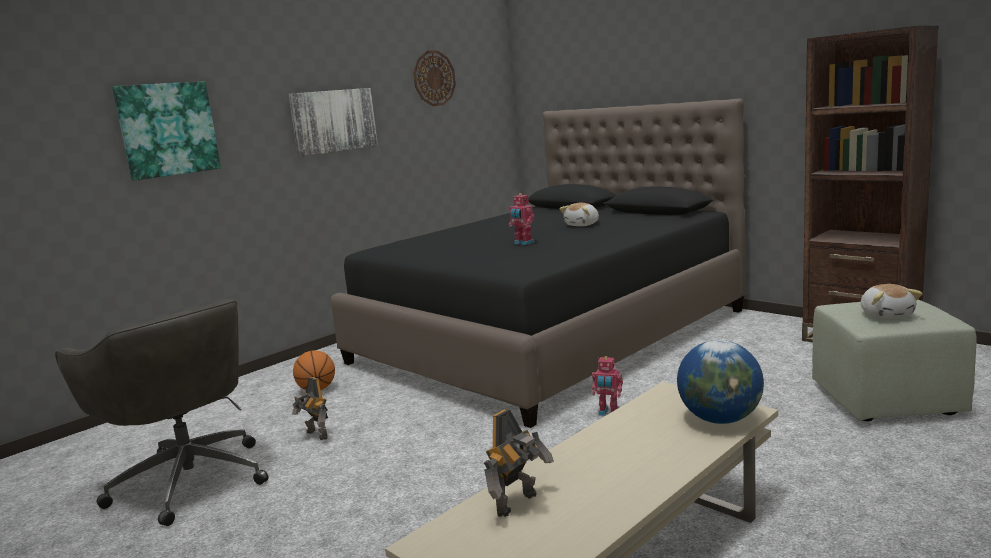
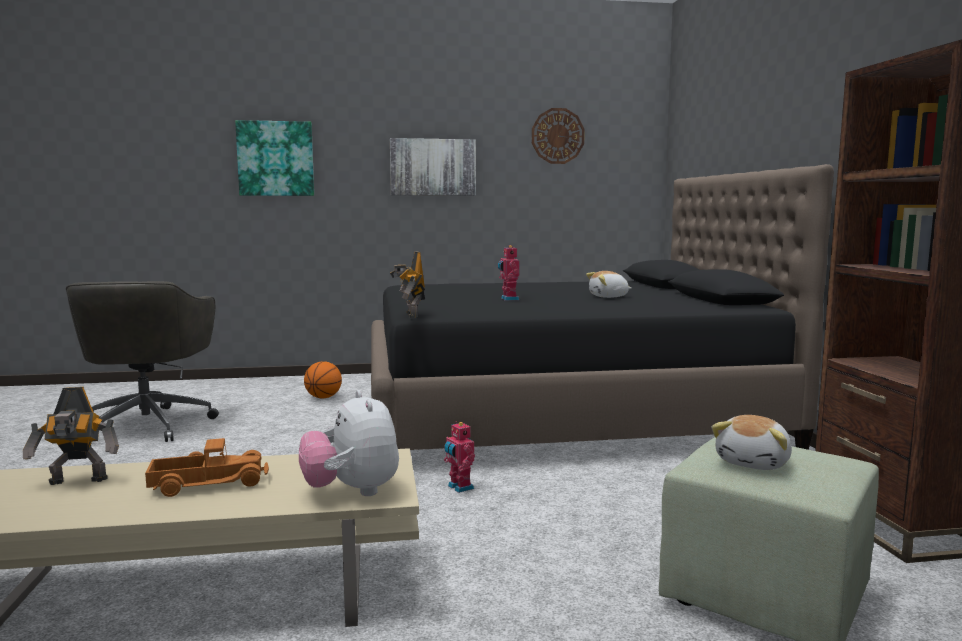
camera: 35 degrees right, 5 degrees down
(316, 435) = (256, 425): toy robot -> toy robot (410, 315)
(617, 457) = (209, 483): none -> toy truck
(720, 419) = (352, 491): globe -> plush toy

